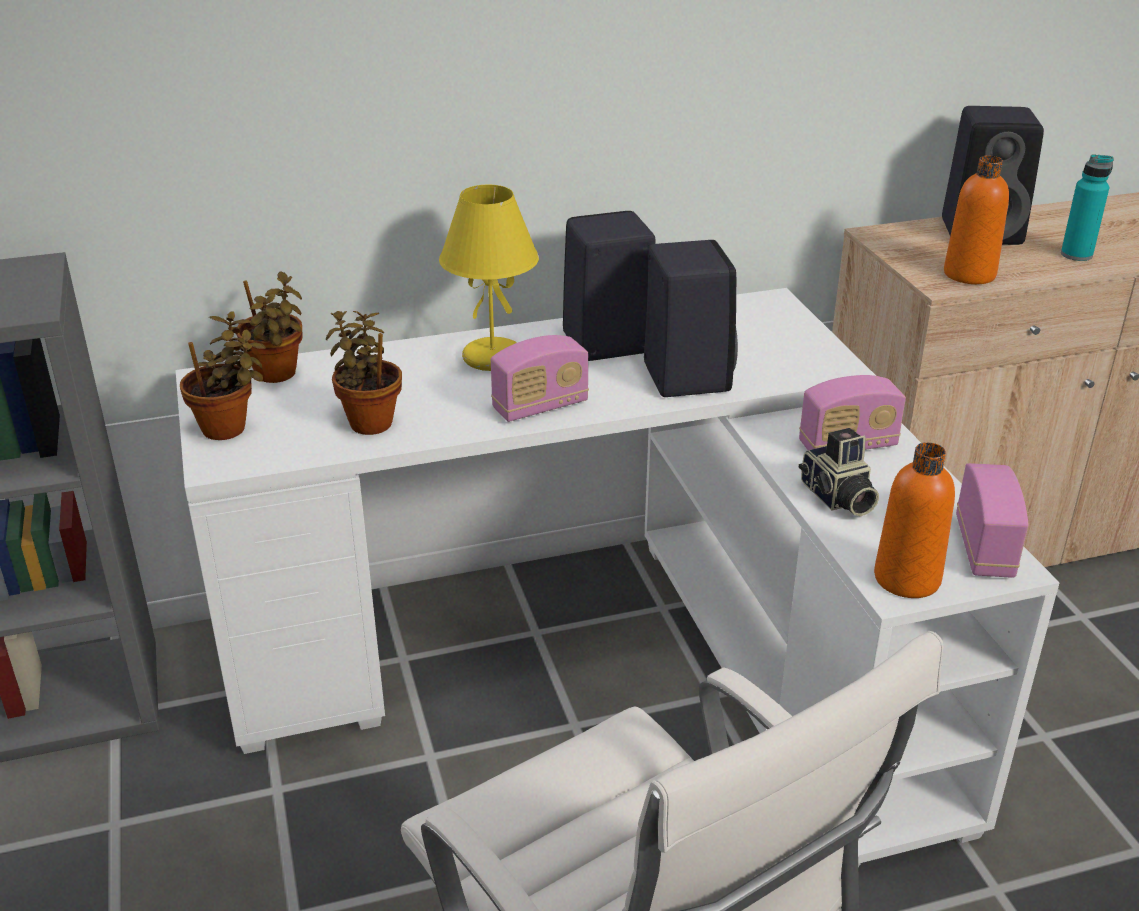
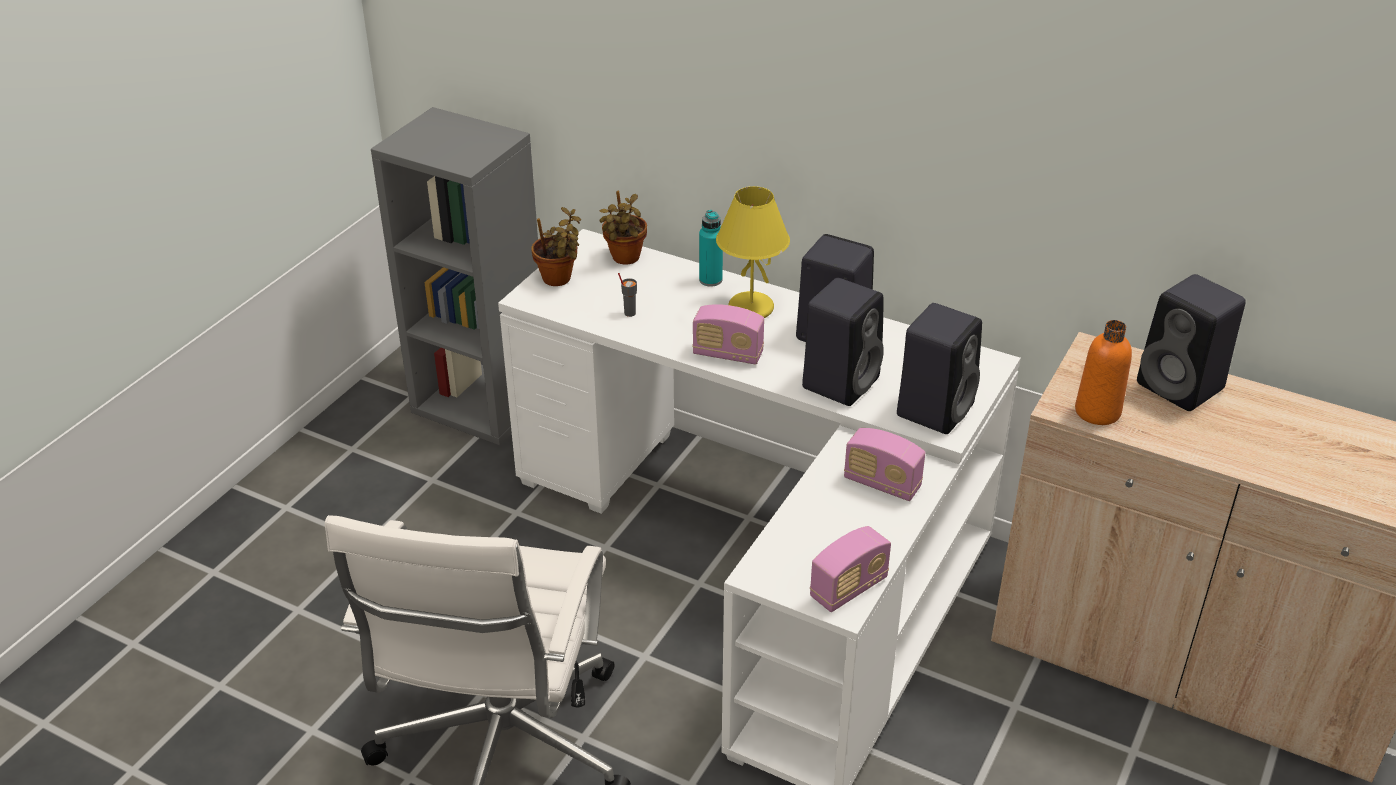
camera: 45 degrees right, 5 degrees up
(370, 421) = (629, 313): potted plant -> grey cup
(797, 356) = (935, 408): none -> black speaker
(837, 498) = (817, 508): camera -> none
(907, 579) = (774, 573): orange bottle -> none
(1076, 255) = (1217, 442): turquoise bottle -> turquoise bottle (710, 280)

